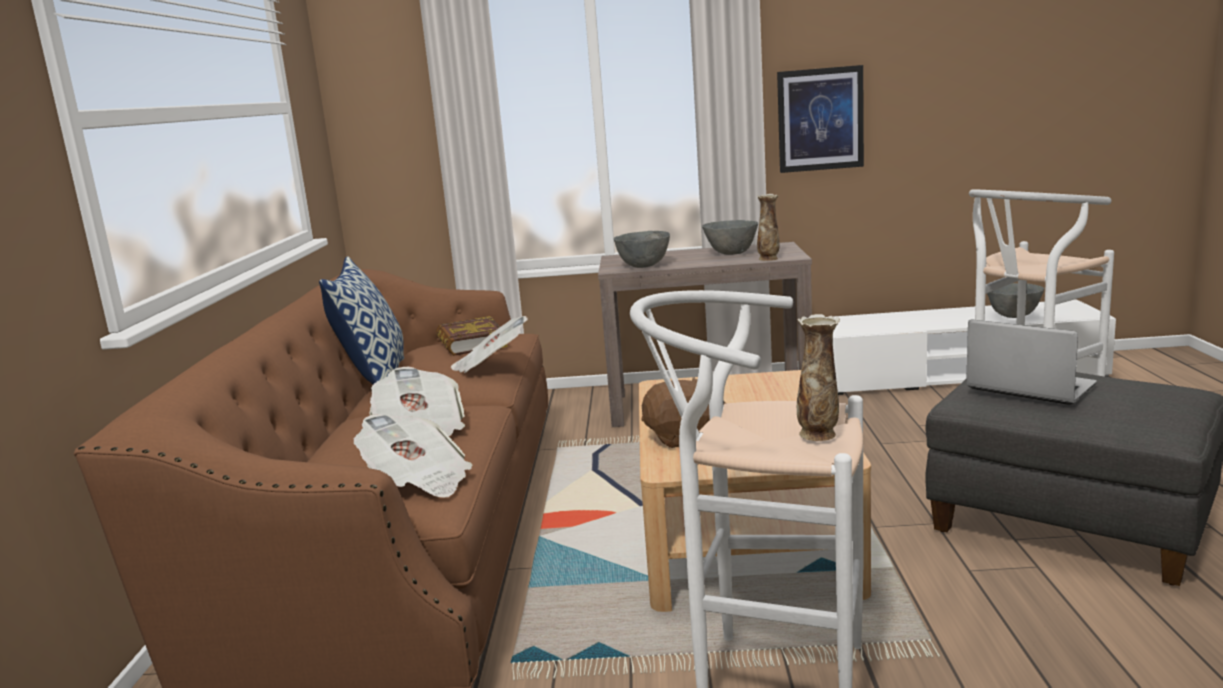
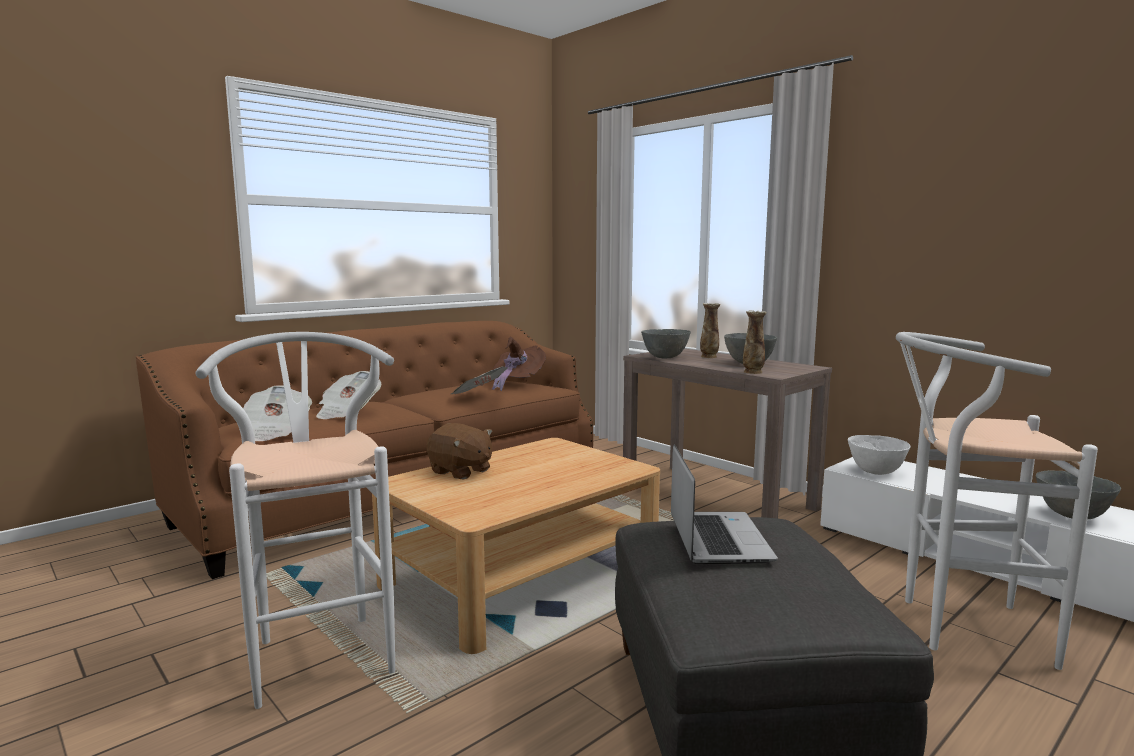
camera: 45 degrees right, 5 degrees down
(374, 378) = (433, 387): pillow -> none
(471, 343) = (516, 384): book -> brown hat
(818, 434) = (315, 461): vase -> vase (709, 357)
(820, 119) = (893, 249): picture -> none
(863, 328) = (876, 472): none -> white bowl

